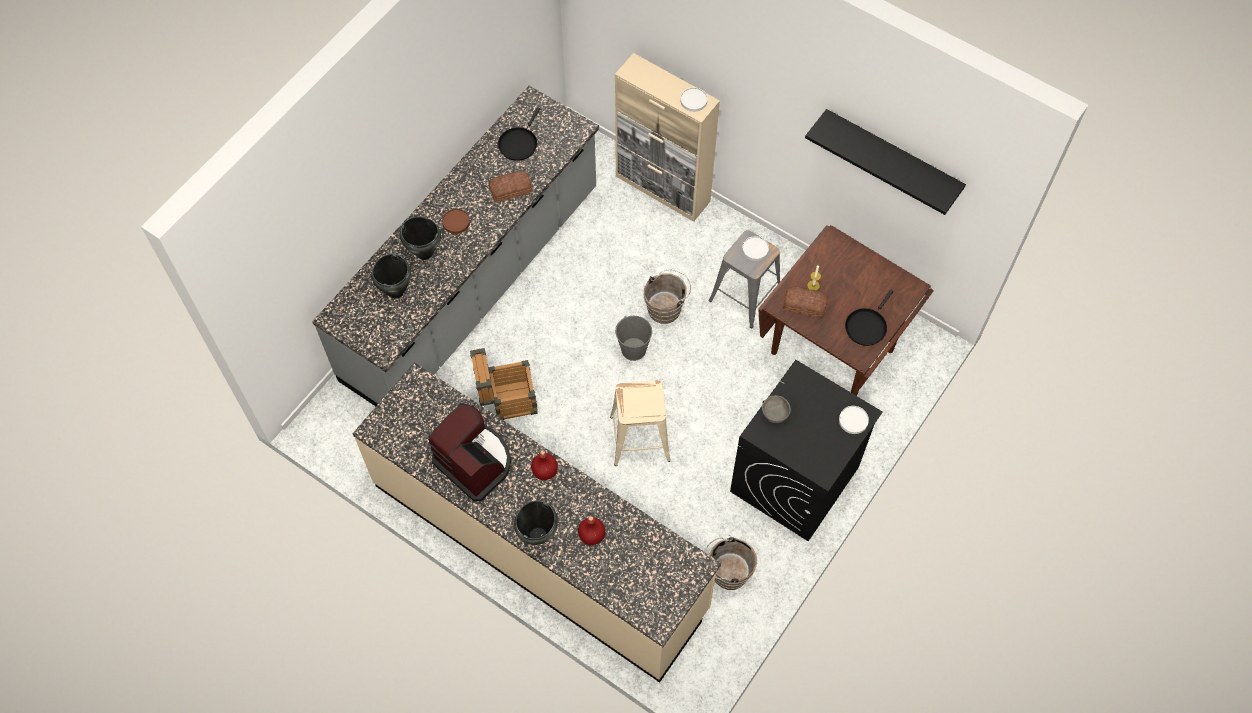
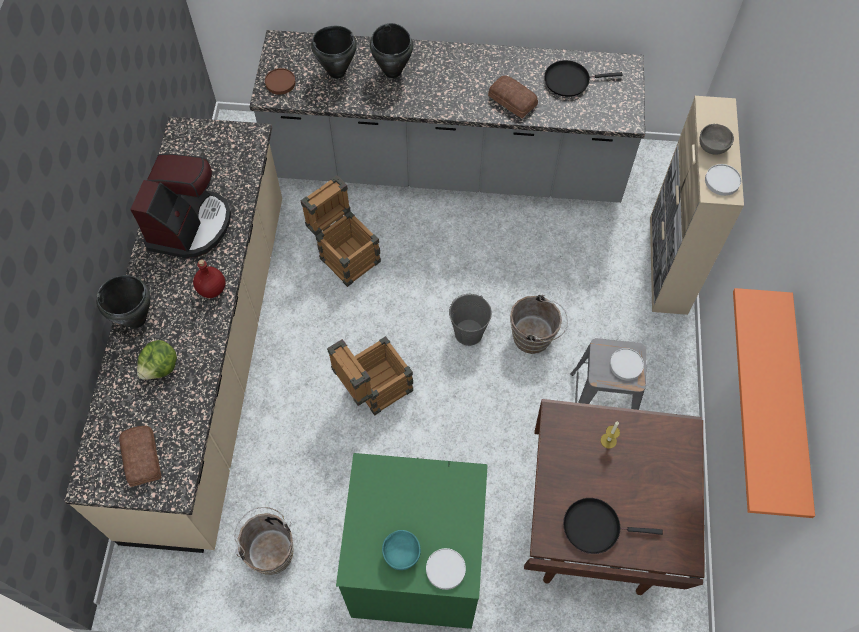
camera: 60 degrees right, 0 degrees up
(456, 222) = (443, 78): brown plate -> brown plate (280, 83)
(591, 535) = (161, 367): red bottle -> lettuce
(639, 439) = (373, 389): beige stool -> crate
(775, 414) = (402, 476): grey bowl -> grey bowl (713, 147)
(794, 480) = (415, 565): black washing machine -> green washing machine
(804, 303) = (578, 443): bread -> bread (143, 457)
(828, 441) = (402, 553): none -> turquoise bowl
(892, 156) = (794, 408): black shelf -> orange shelf

